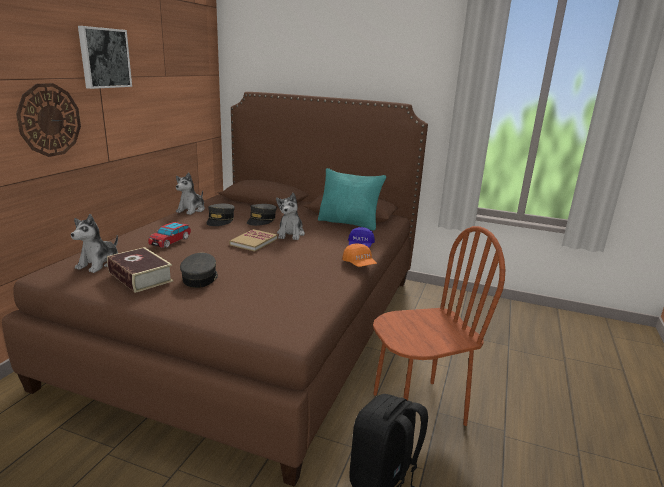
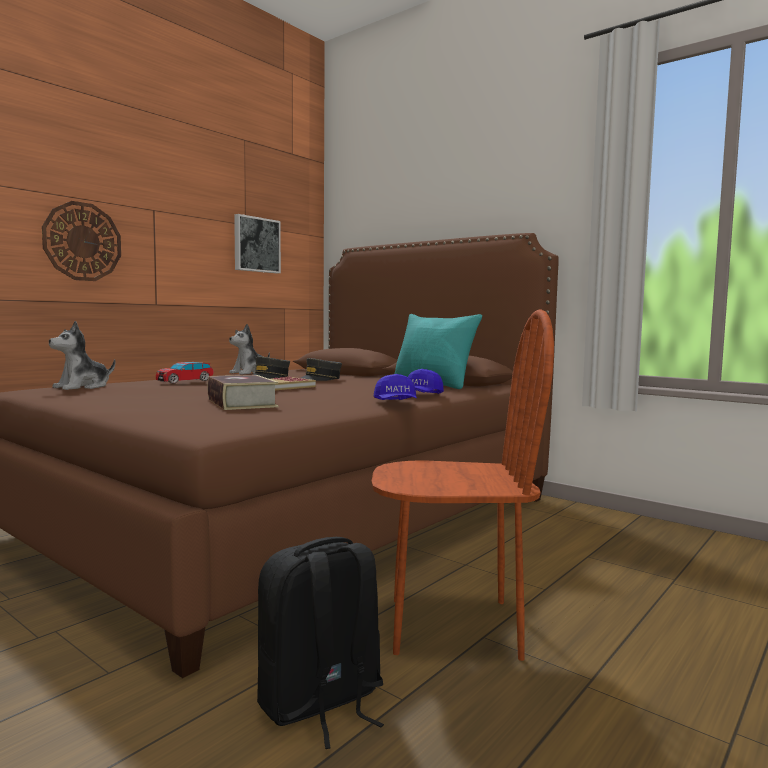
camera: 20 degrees right, 15 degrees down
(104, 58) = (162, 190): picture -> picture (256, 245)
(140, 277) = (106, 392): book -> book (241, 403)
(200, 278) = (173, 399): grey cap -> none
(290, 234) = (341, 386): plush toy -> none
(359, 264) = (396, 403): orange cap -> blue cap

